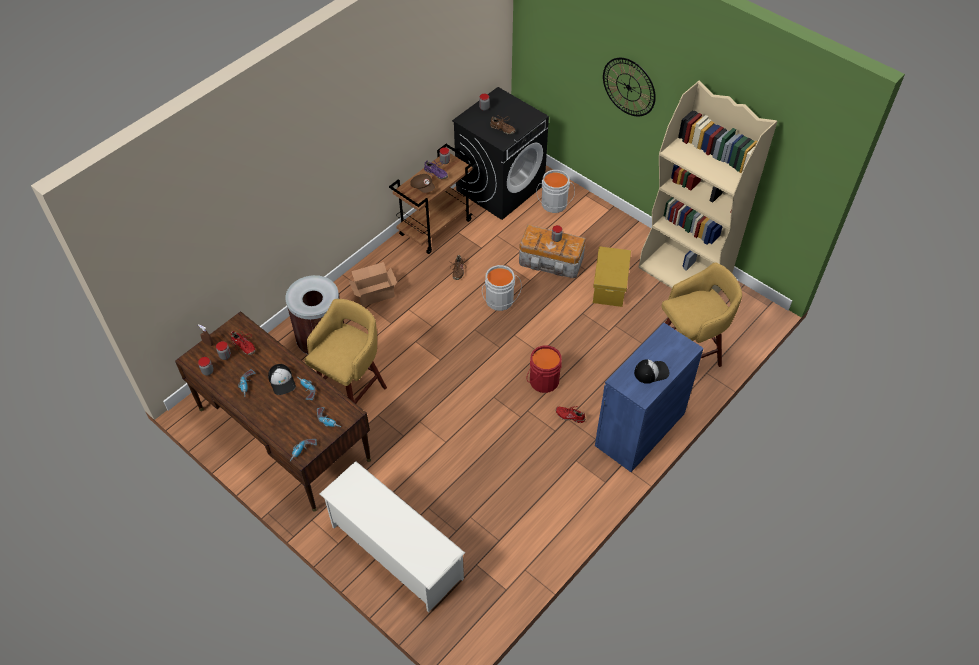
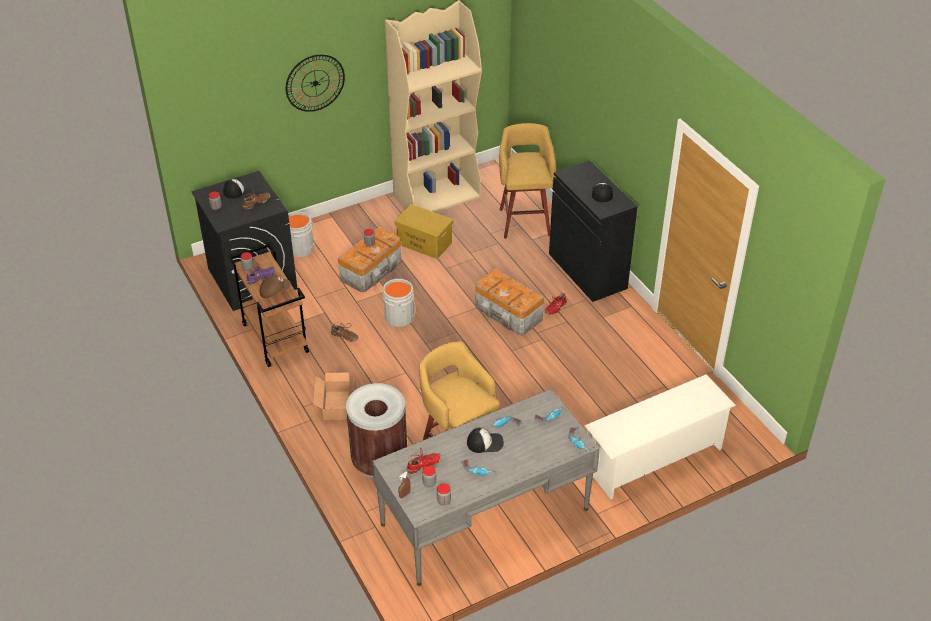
camera: 70 degrees left, 10 degrees down
(283, 434) = (485, 517): brown desk -> grey desk
(514, 112) = (238, 190): none -> cap
(542, 380) = (508, 314): red bucket -> storage box
(640, 429) = (587, 271): blue cabinet -> black cabinet

